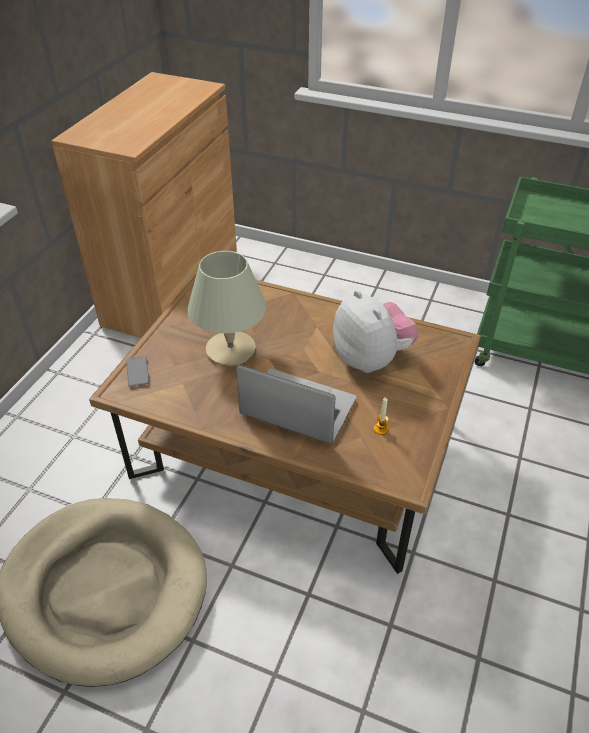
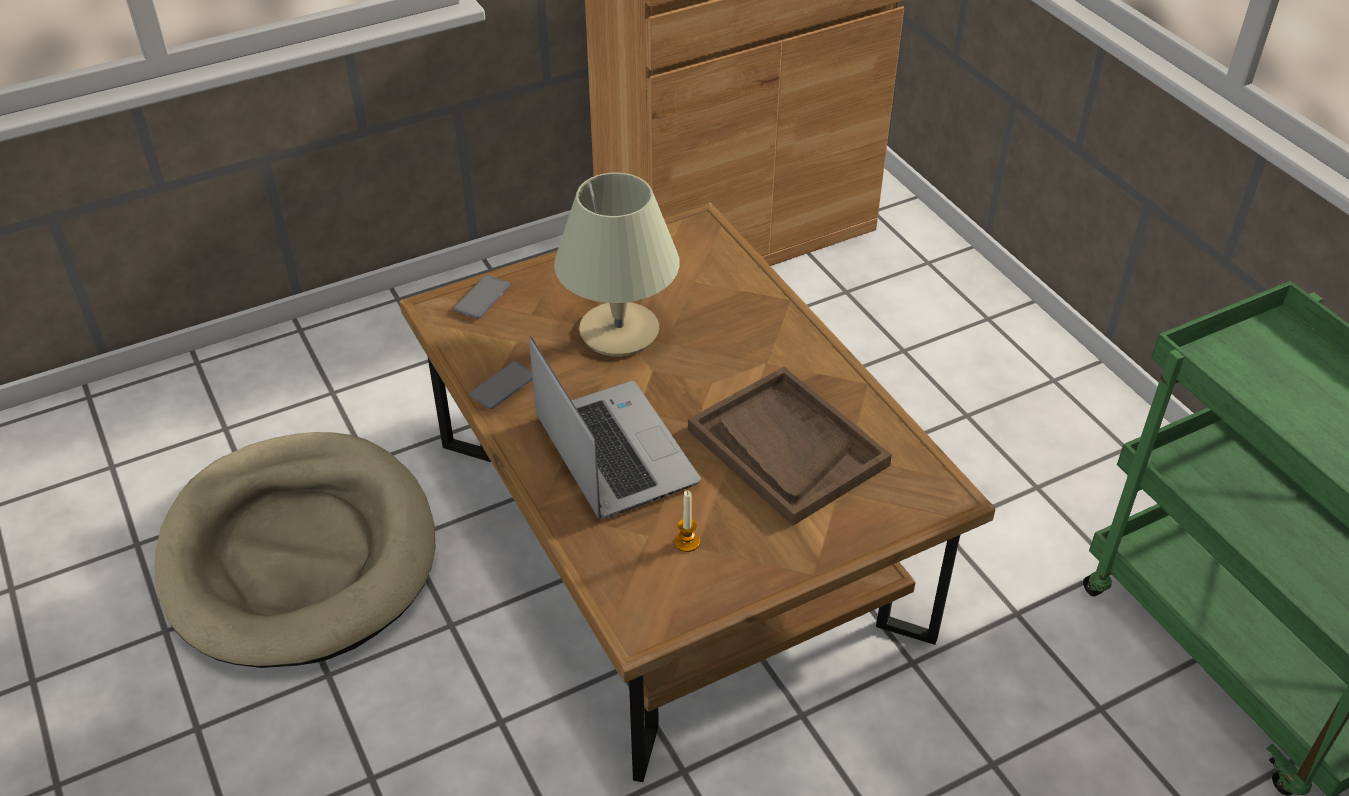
camera: 40 degrees right, 0 degrees up
(203, 409) = (503, 386): none -> phone
(371, 359) = (786, 447): plush toy -> brown tray

